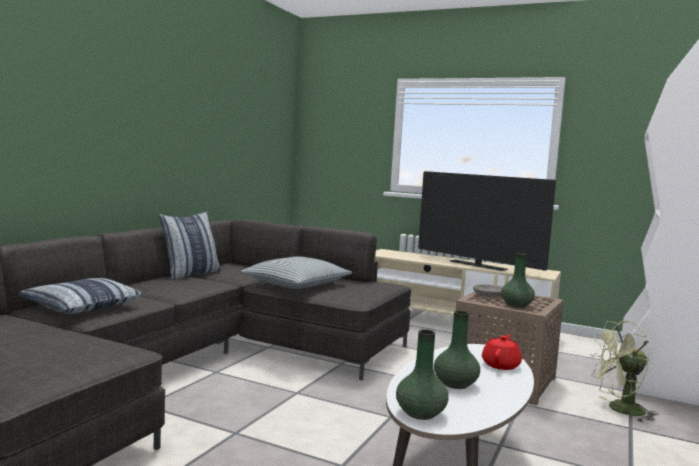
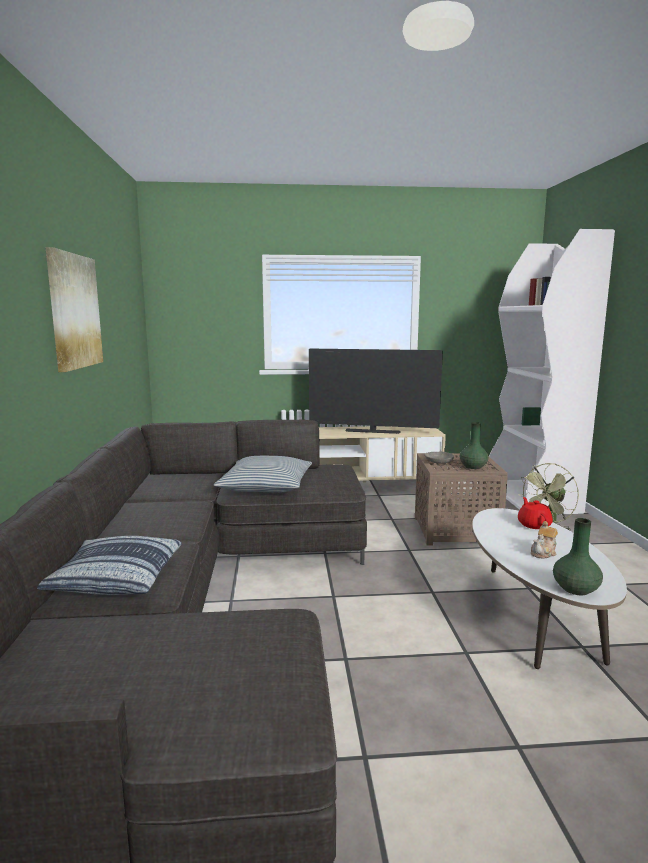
camera: 30 degrees left, 5 degrees up
(170, 115) = (74, 311): none -> picture
(191, 274) = (141, 499): pillow -> none
(456, 384) = (544, 553): green vase -> teapot

